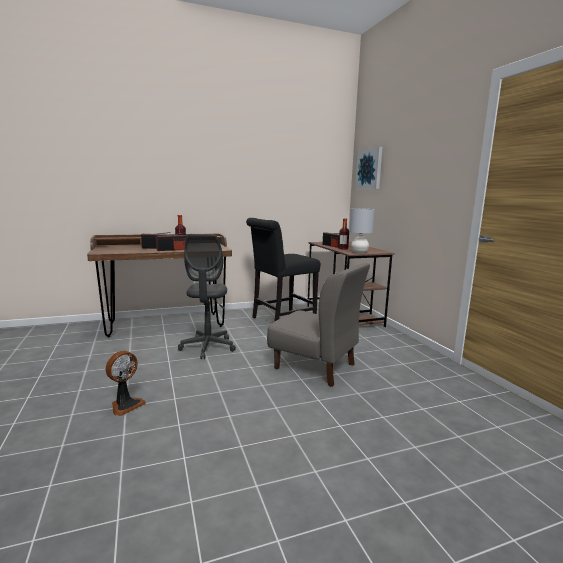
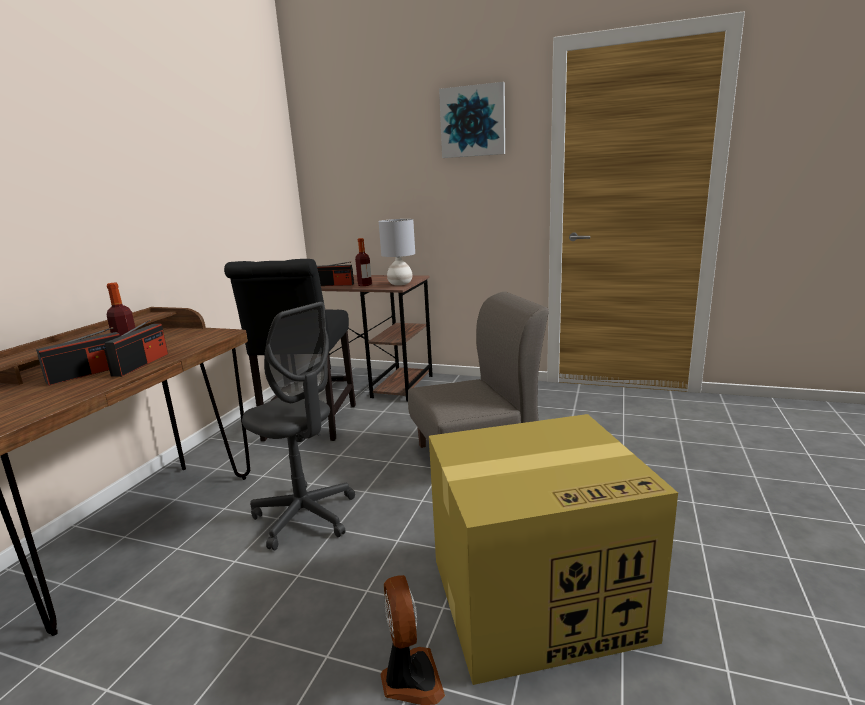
camera: 50 degrees left, 5 degrees up
(203, 421) = (539, 597): none -> cardboard box
(369, 169) = (342, 159): picture -> picture (473, 121)

